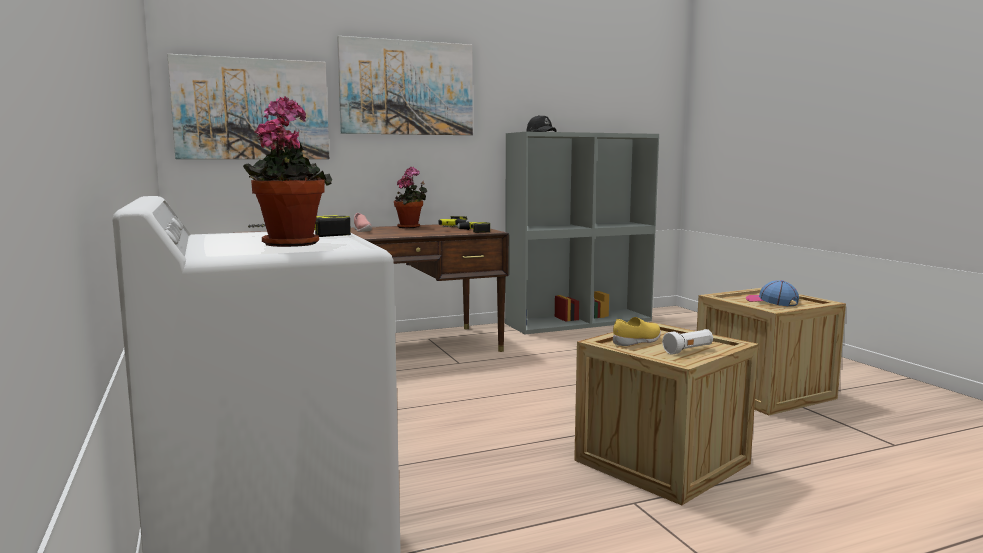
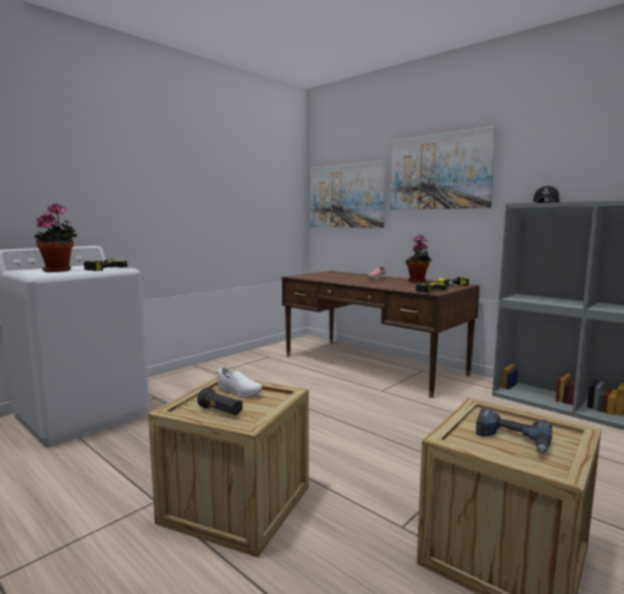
camera: 65 degrees right, 0 degrees up
(637, 342) = (238, 393): yellow shoe -> white shoe
(688, 350) = (221, 411): white flashlight -> black flashlight
(771, 301) = (512, 438): cap -> power drill

